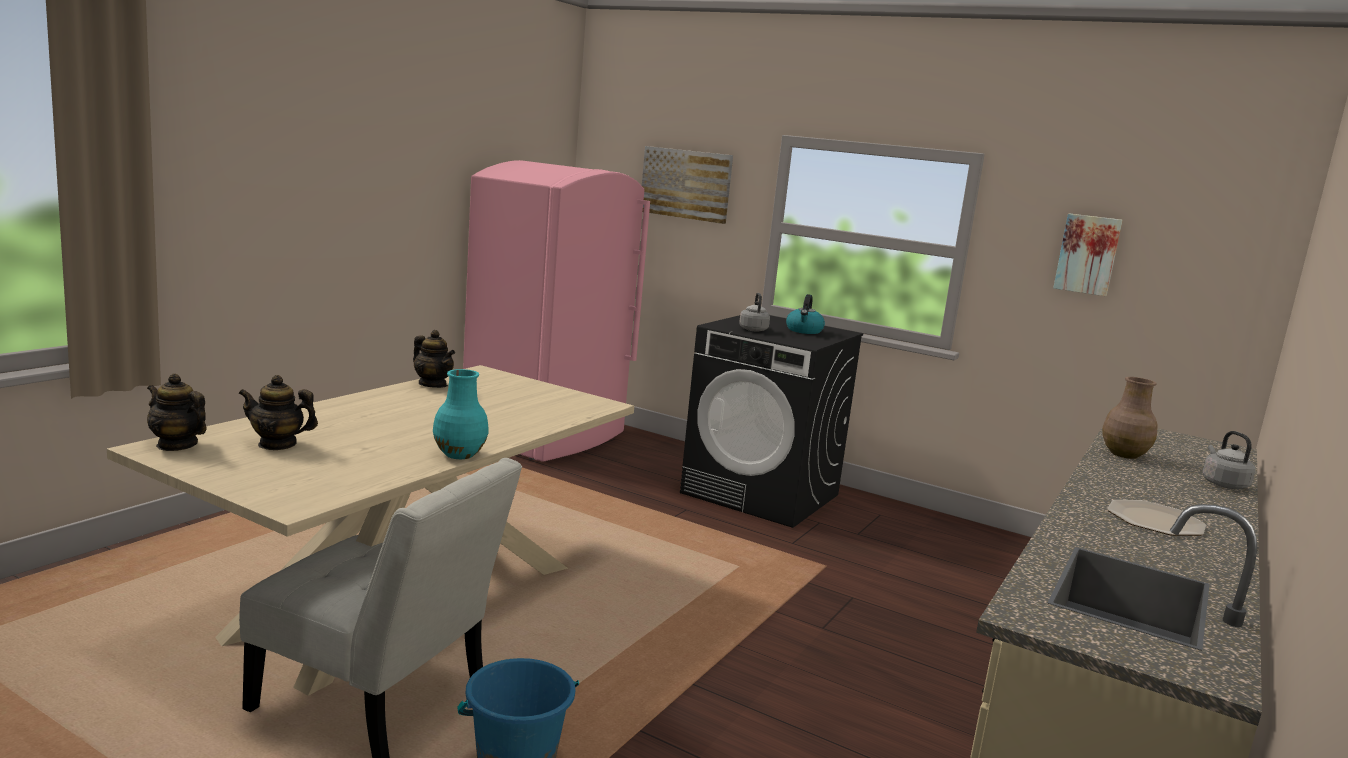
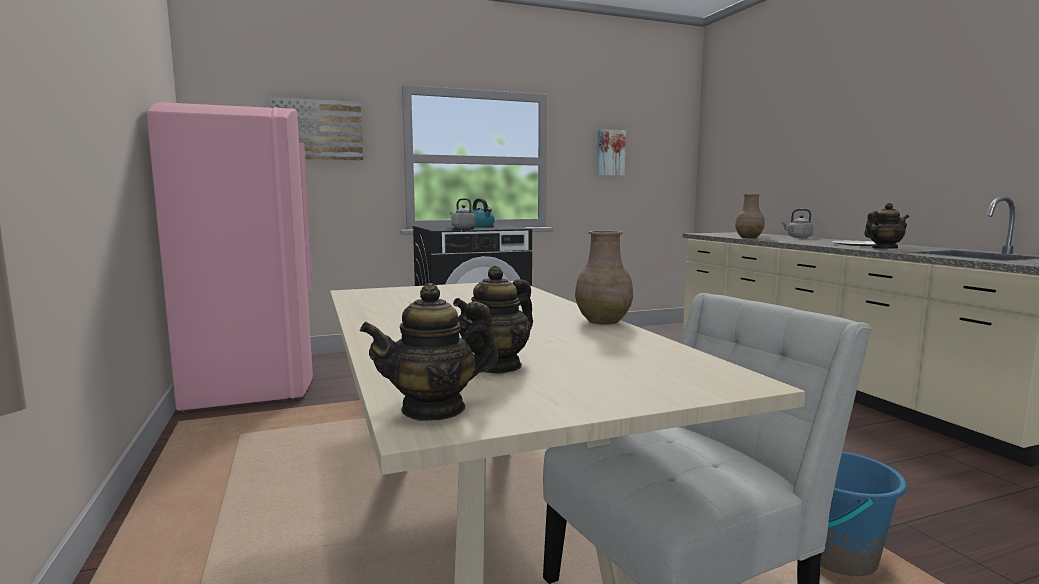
camera: 50 degrees left, 5 degrees down
(433, 384) = (367, 305): teapot -> teapot (884, 249)
(460, 455) = (604, 321): turquoise vase -> brown vase

